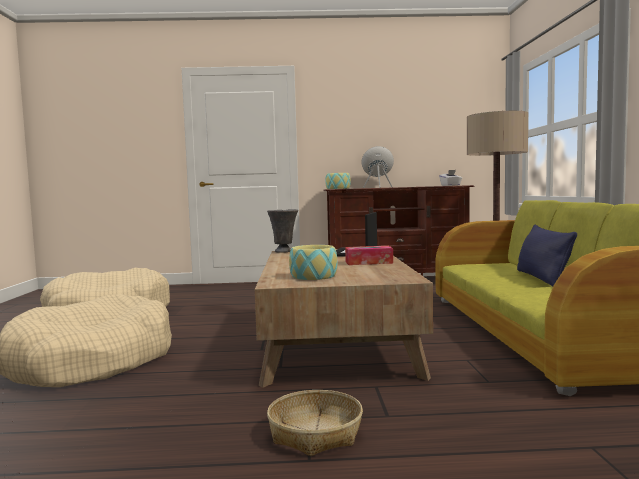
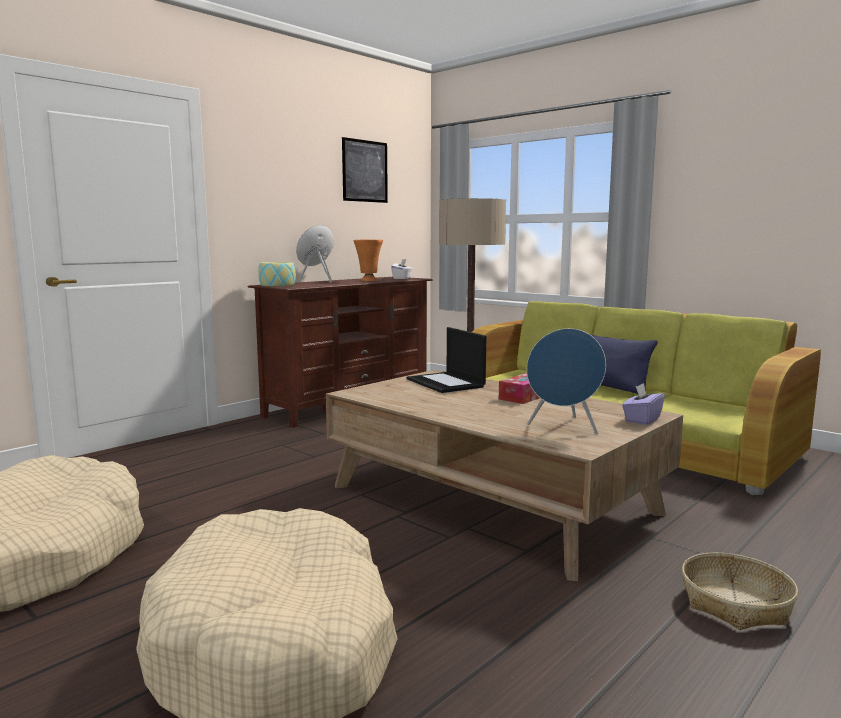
camera: 45 degrees left, 5 degrees up
(284, 251) = (351, 392): grey vase -> none
(314, 276) = (564, 427): bowl -> blue speaker
(384, 280) = (642, 419): none -> purple tissue box
(412, 186) = (368, 281): none -> orange vase
(432, 103) = (365, 171): none -> picture

